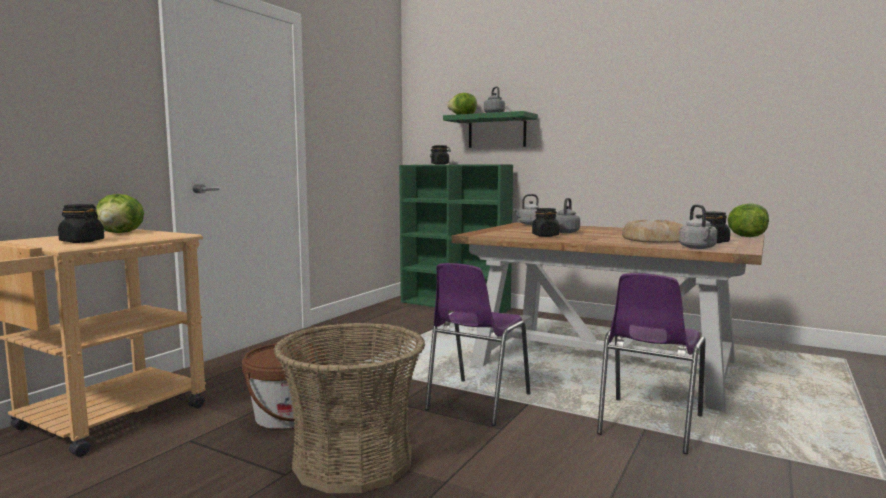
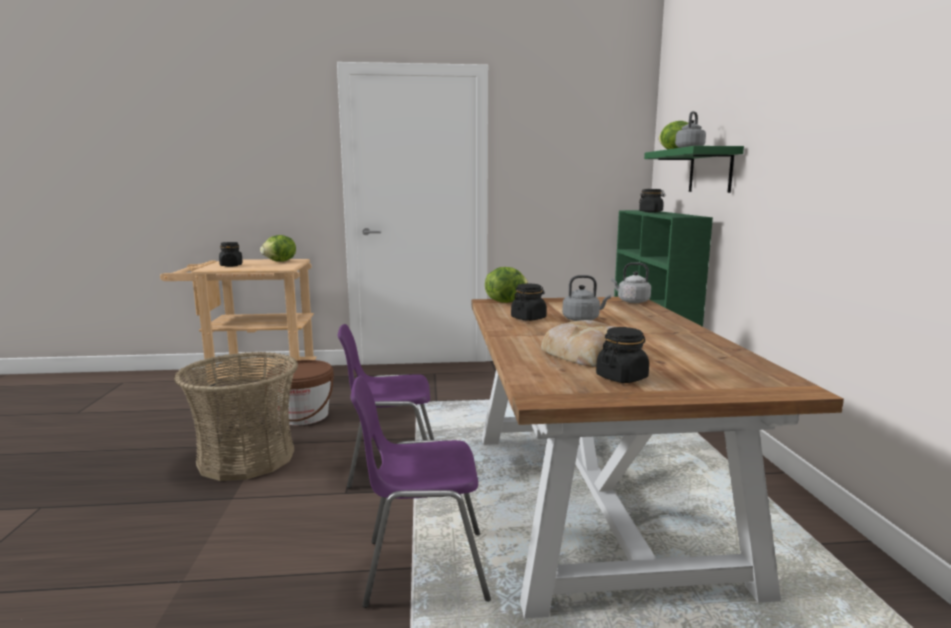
camera: 55 degrees right, 5 degrees up
(698, 248) = (534, 376): grey kettle -> none
(745, 236) = (754, 389): lettuce -> lettuce (505, 301)

